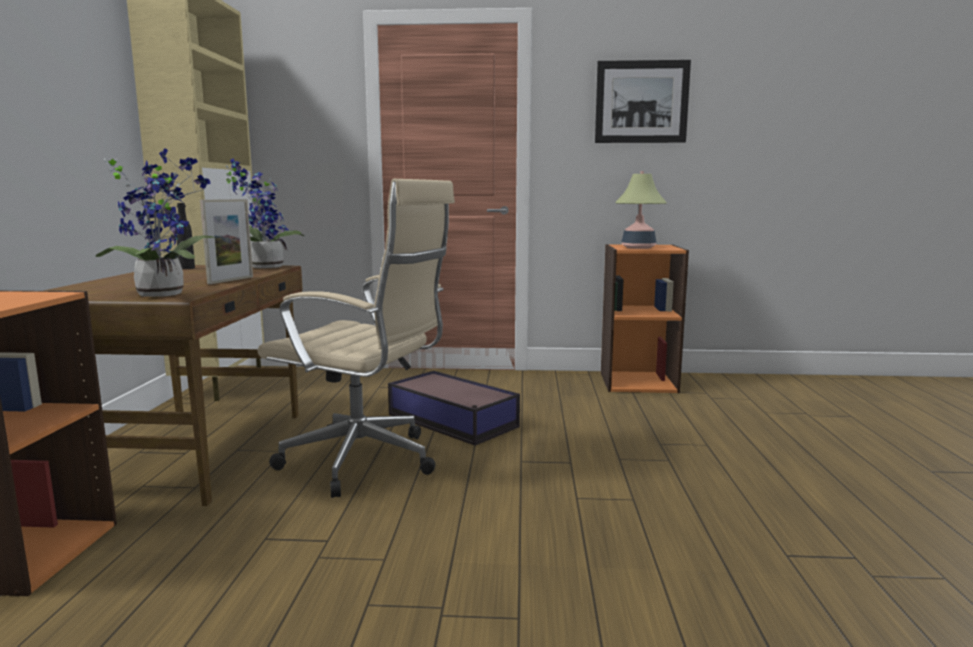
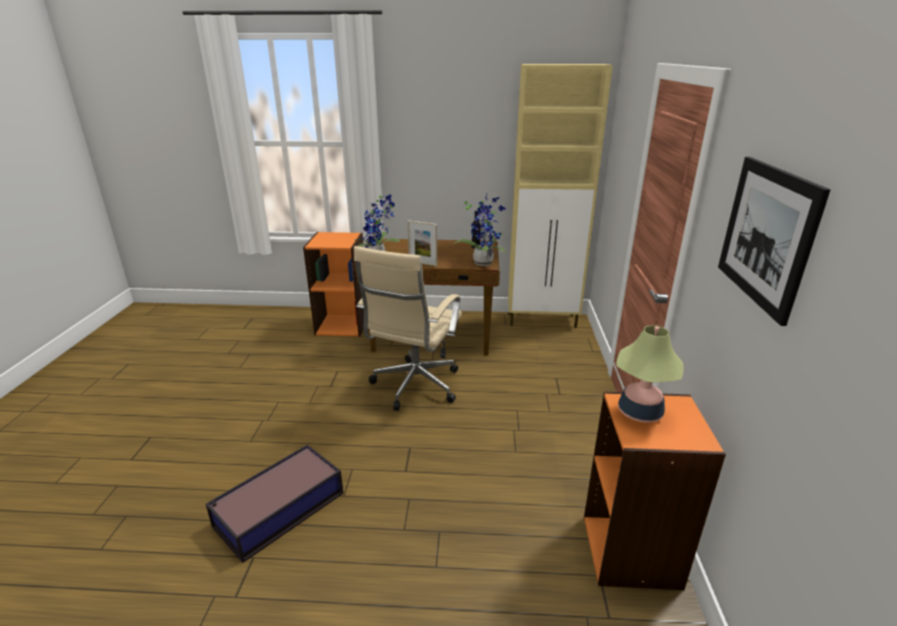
camera: 90 degrees right, 15 degrees up
(453, 421) = (484, 416): storage box -> storage box (278, 510)

